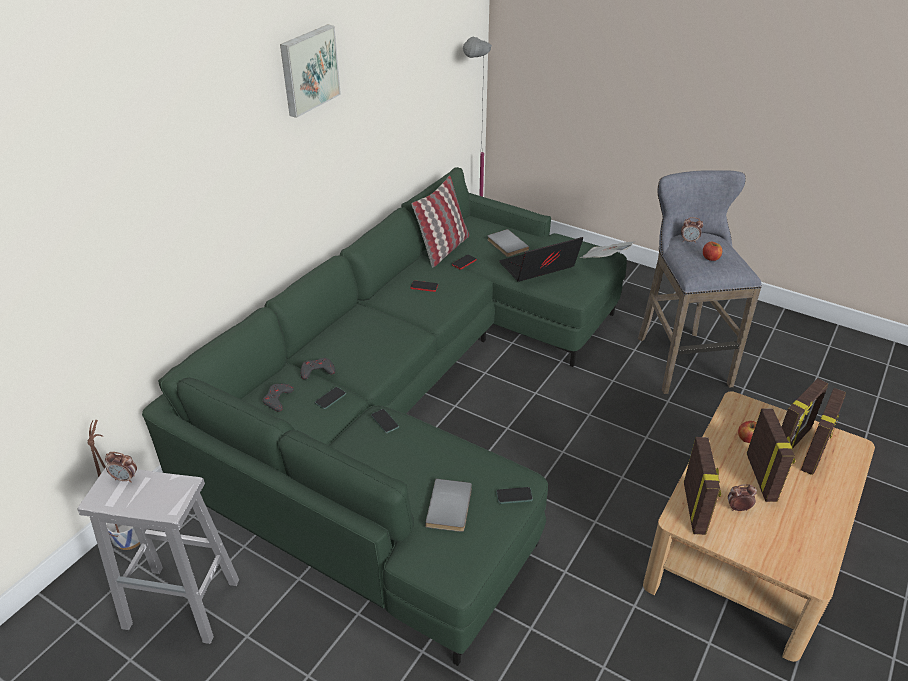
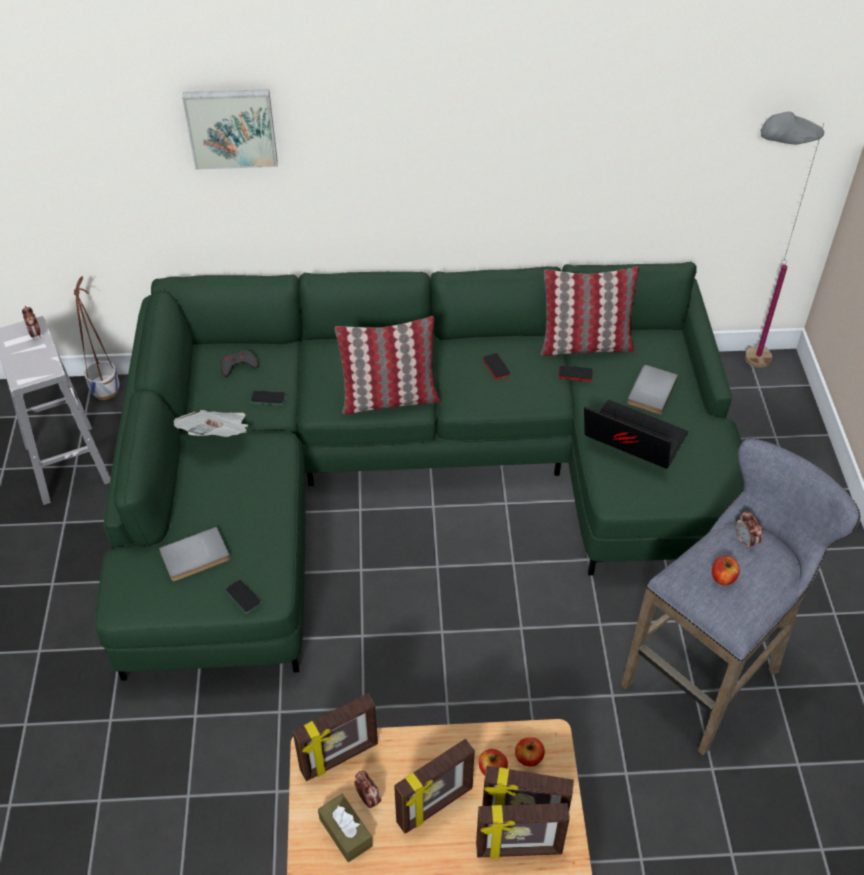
camera: 55 degrees right, 10 degrees up
(308, 70) = (452, 64): picture -> picture (231, 127)
(317, 371) = (298, 367): grey game controller -> none
(385, 421) = (269, 452): phone -> none
(397, 343) = (389, 399): none -> pillow
(605, 261) = (712, 493): newspaper -> newspaper (217, 436)
(747, 418) = (529, 757): none -> apple
(760, 532) = (345, 832): none -> brown tissue box

